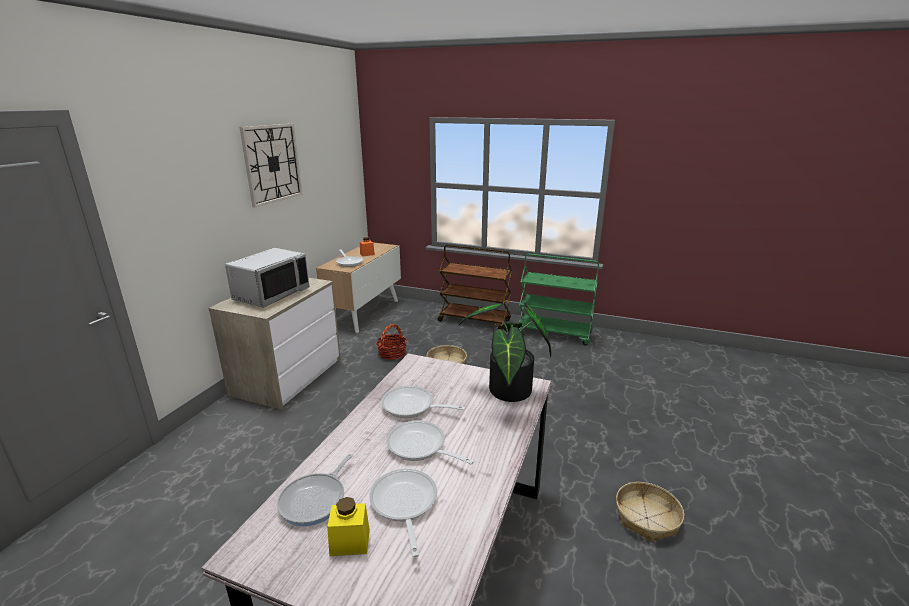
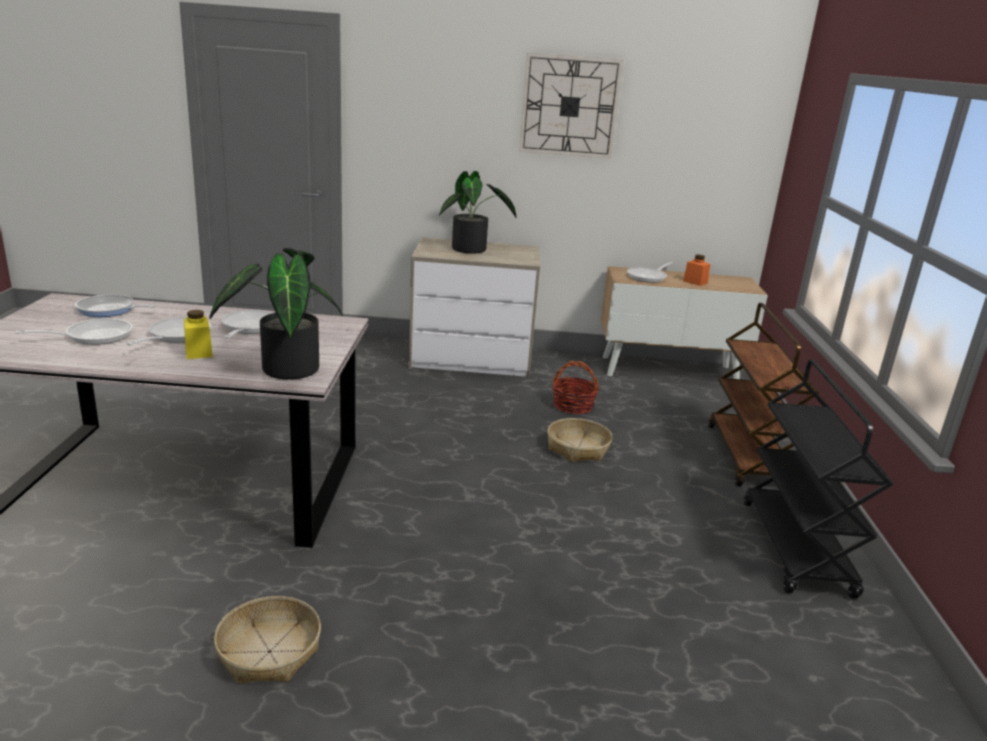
camera: 70 degrees right, 0 degrees up
(271, 294) = (473, 250): grey microwave -> potted plant
(350, 542) = (56, 324): yellow jar -> yellow jar (199, 352)
(554, 333) = (796, 548): green cart -> black cart

